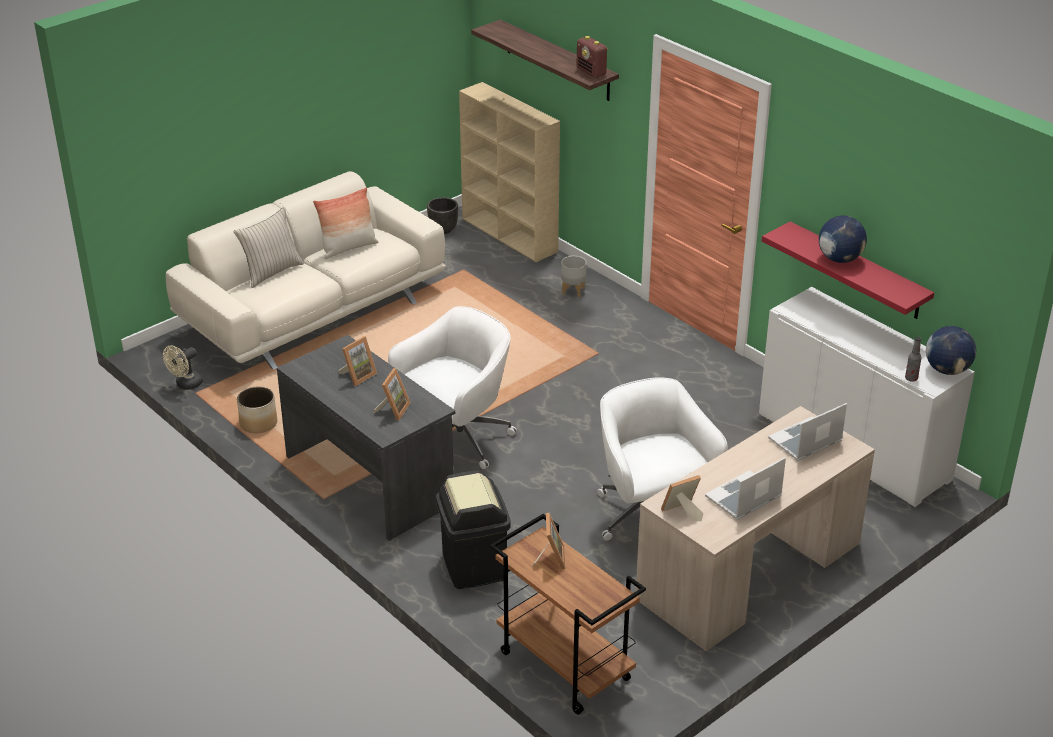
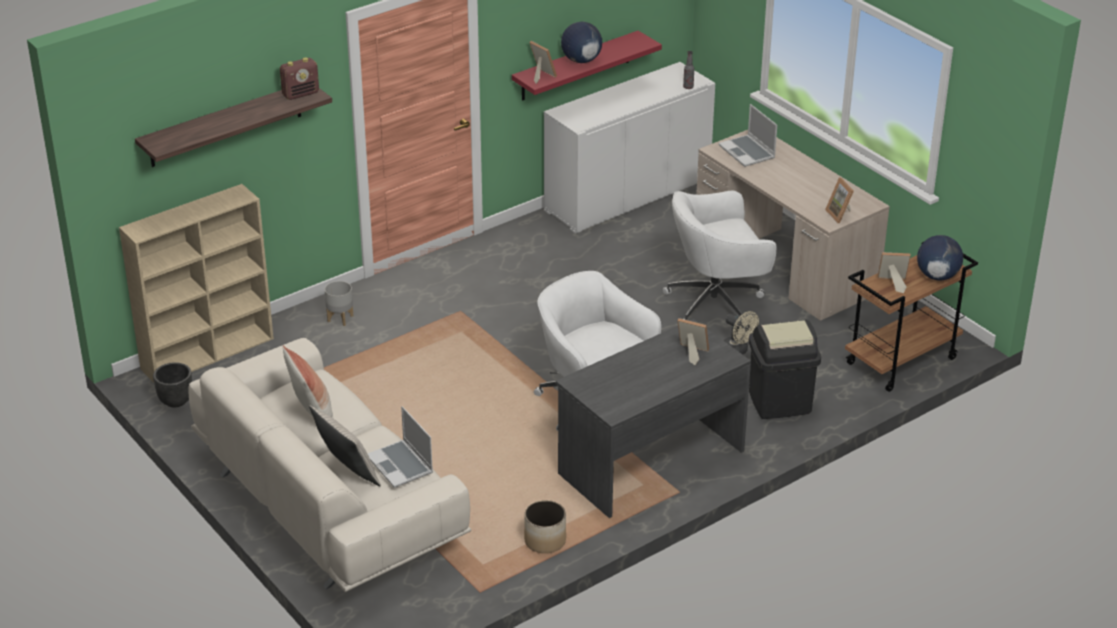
camera: 85 degrees left, 0 degrees up
(186, 385) = (461, 601): beige fan -> beige fan (738, 351)
(358, 375) = (631, 374): picture frame -> picture frame (540, 75)
(743, 498) = (821, 186): laptop -> laptop (401, 465)
(947, 370) = (677, 71): globe -> globe (937, 276)

